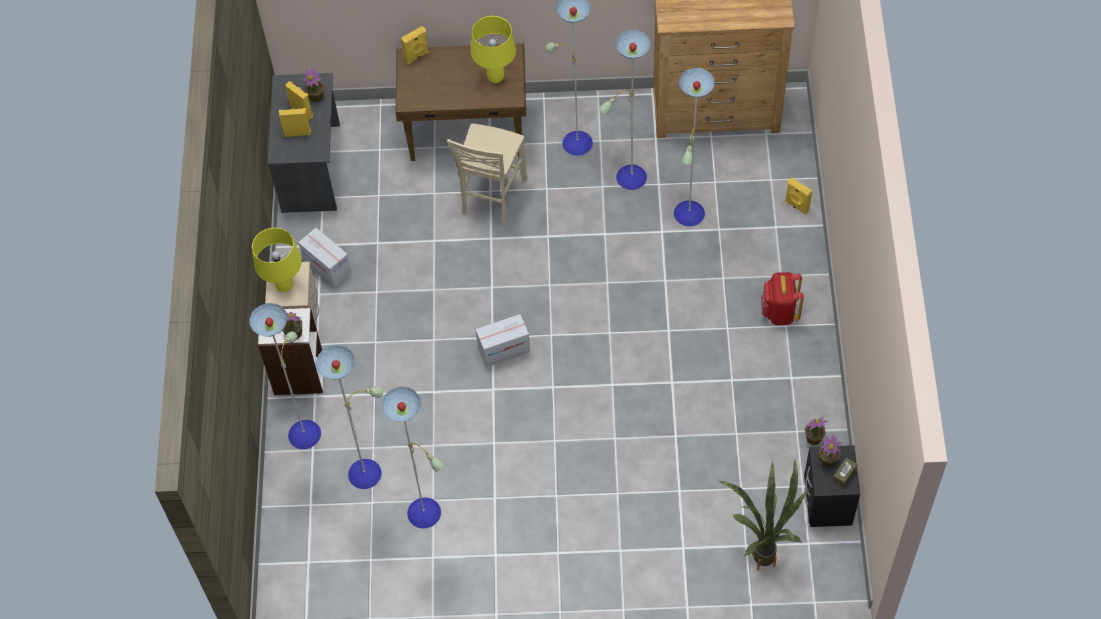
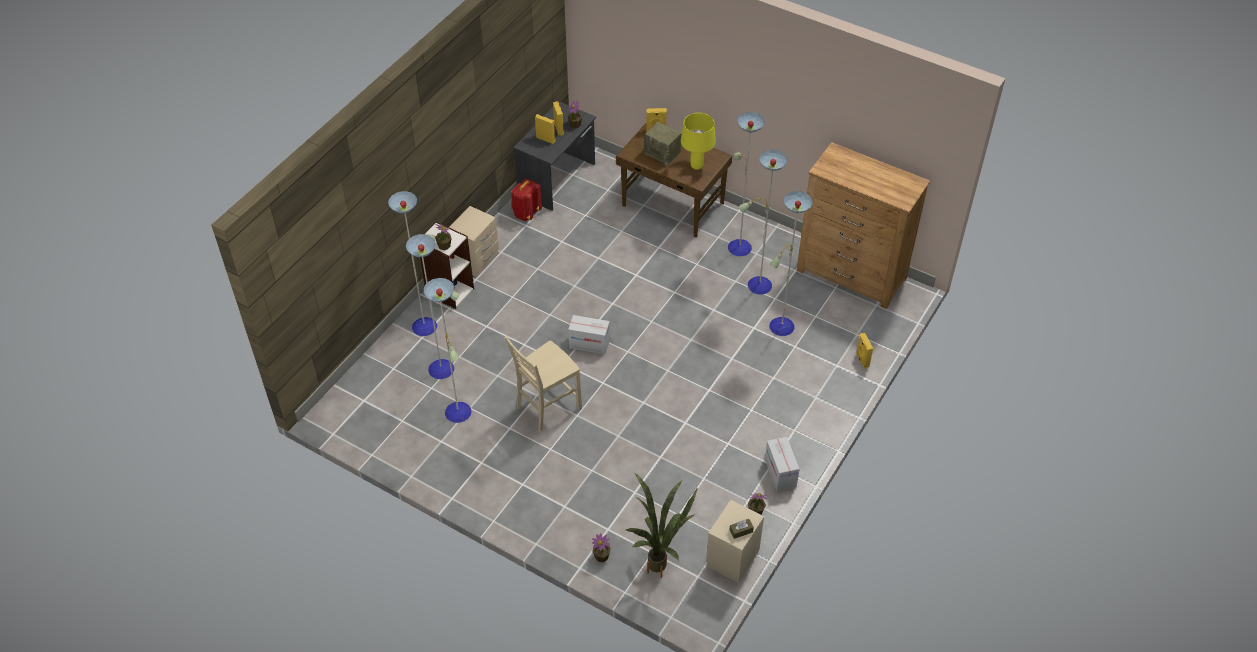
camera: 30 degrees right, 10 degrees down
(284, 286) = (468, 223): yellow table lamp -> none
(327, 267) = (519, 239): cardboard box -> cardboard box (780, 472)
(447, 82) = (663, 154): none -> radio
(492, 197) = (656, 251): beige chair -> beige chair (547, 408)
(779, 312) = (796, 419): red backpack -> red backpack (526, 213)
(827, 502) = (732, 558): black nightstand -> beige nightstand
(828, 460) = (737, 515): potted plant -> potted plant (601, 556)

